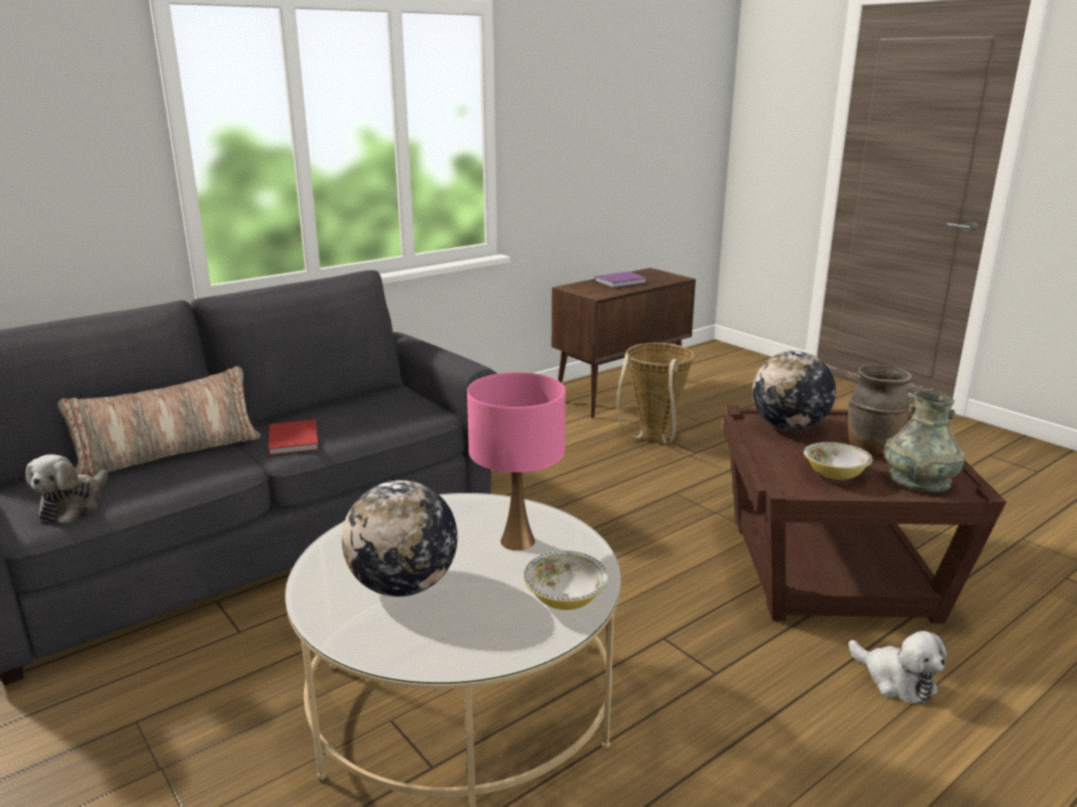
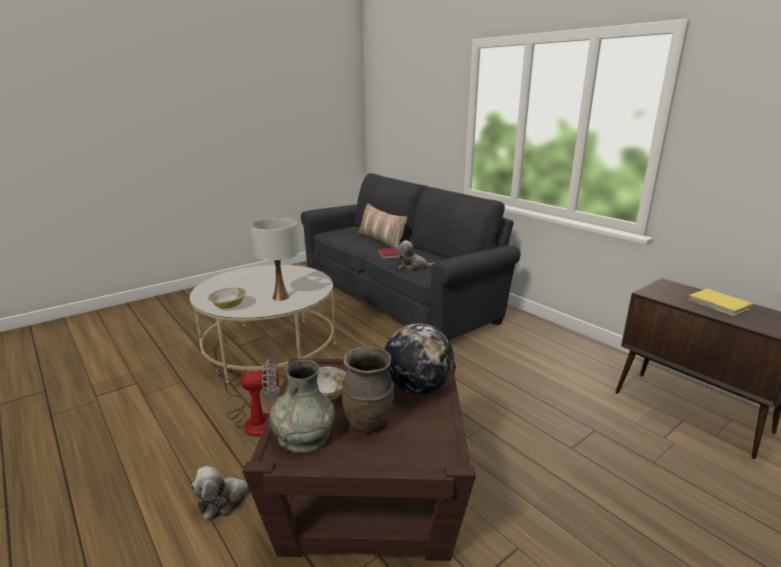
camera: 90 degrees right, 0 degrees up
(73, 505) = (339, 235): plush toy -> plush toy (413, 267)
(403, 586) = (256, 279): globe -> none
(517, 541) = (280, 297): pink table lamp -> white table lamp
(622, 282) = (720, 304): purple book -> yellow book
(652, 440) = (586, 424): basket -> none
(715, 684) = (254, 420): none -> fan

